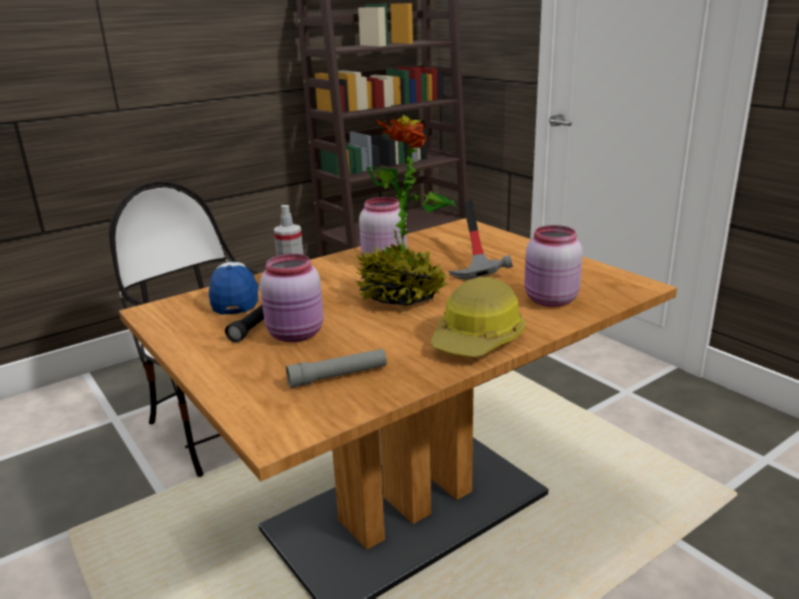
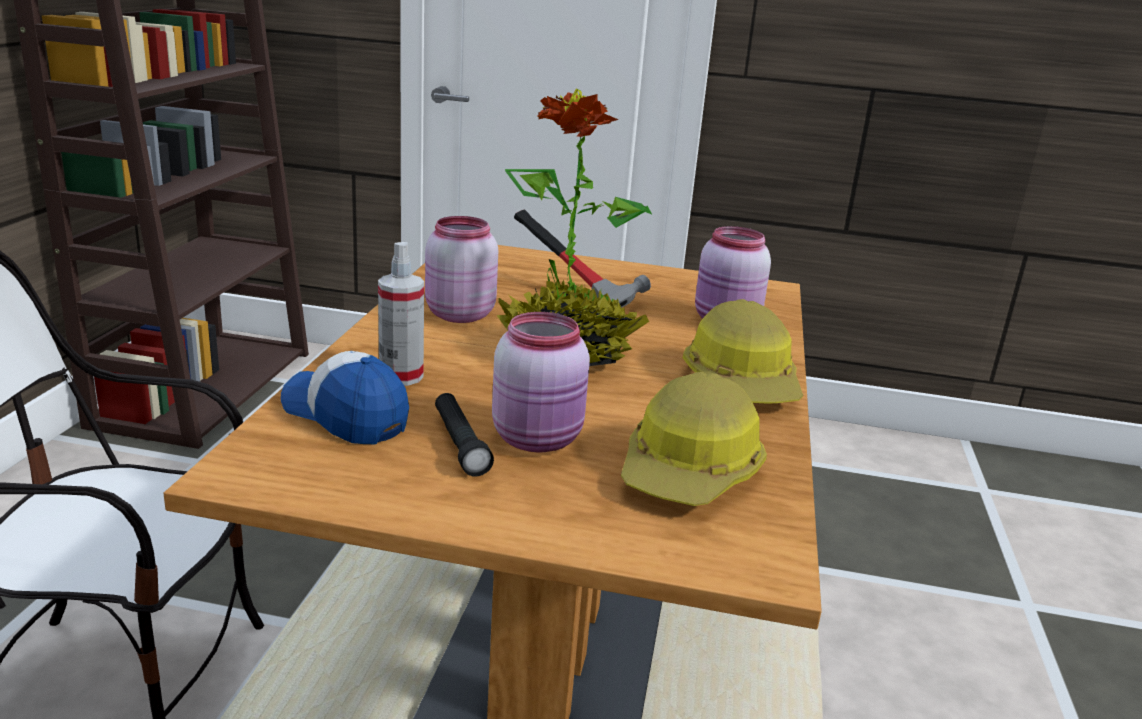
camera: 45 degrees left, 0 degrees up
(338, 376) = (691, 472): grey flashlight -> hard hat

